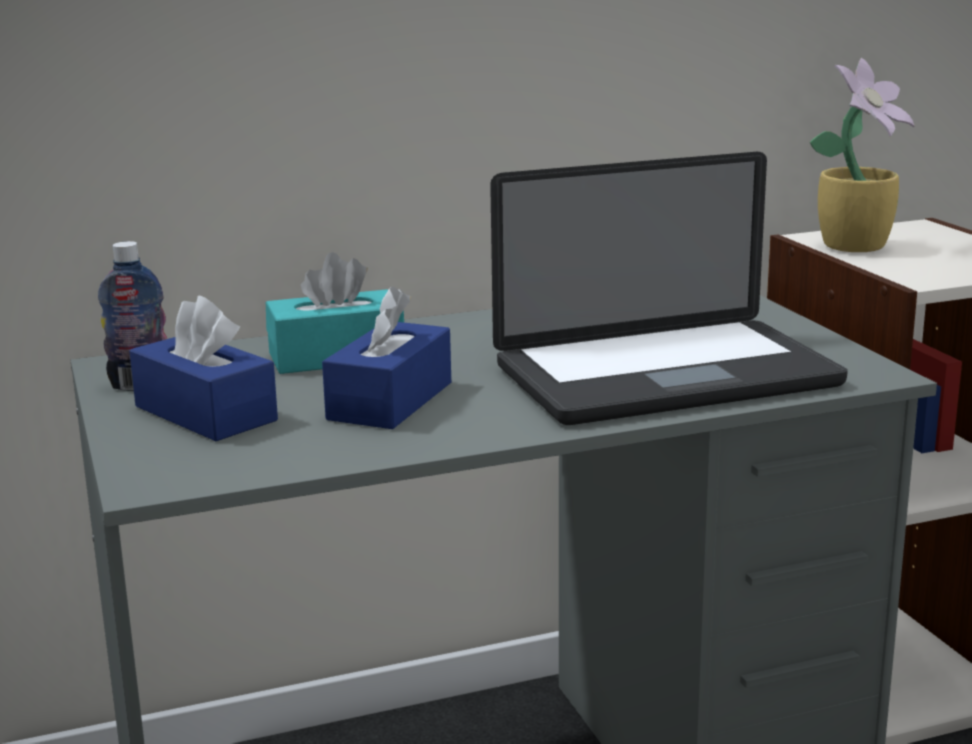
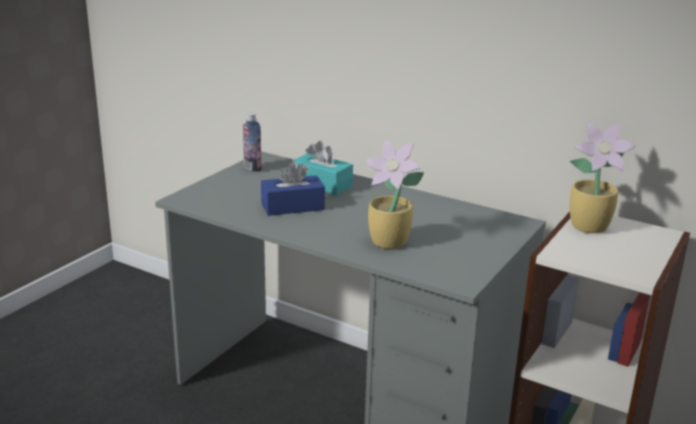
camera: 50 degrees right, 5 degrees up
(205, 413) = (242, 185): blue tissue box -> none
(666, 376) = (390, 243): laptop -> potted plant

